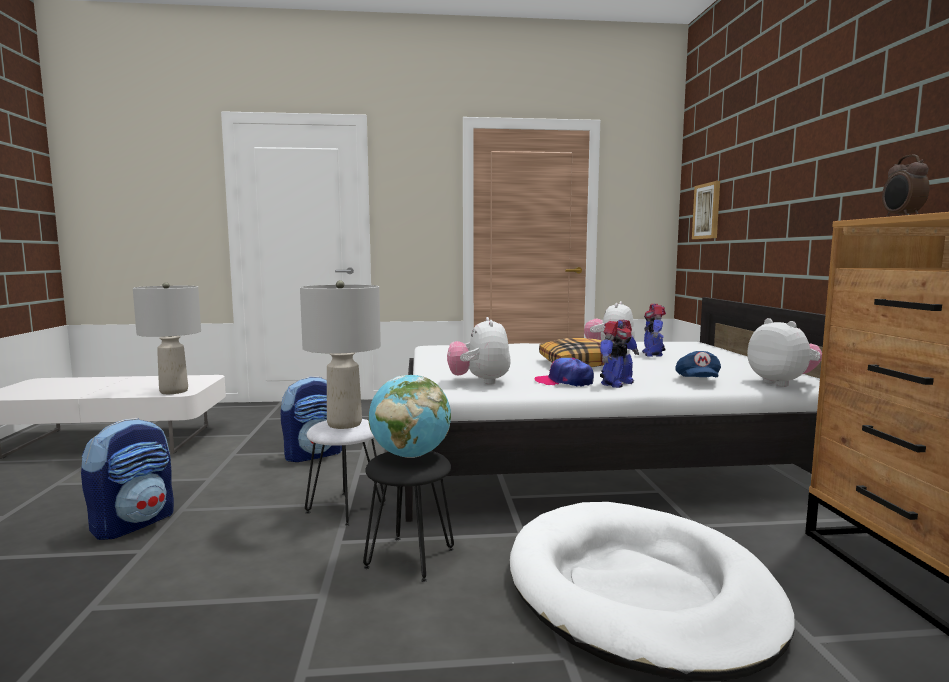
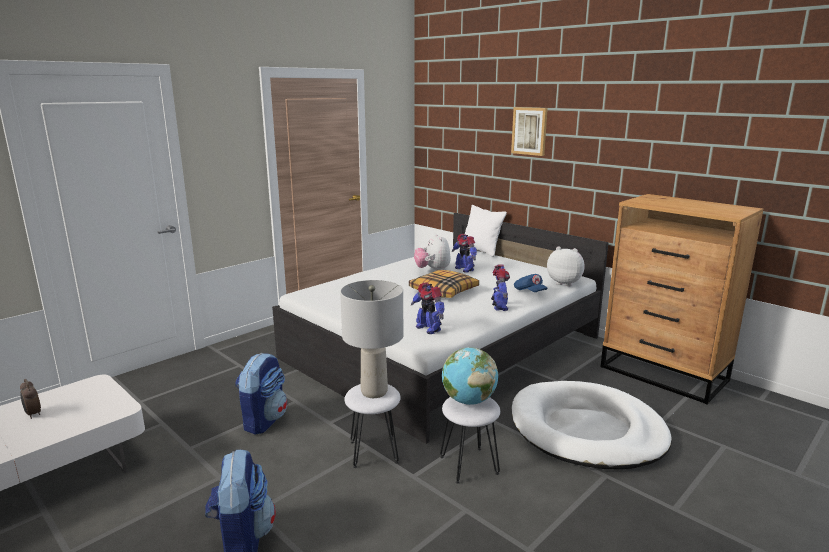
camera: 40 degrees left, 10 degrees up
(173, 391) = (108, 411): grey table lamp -> none
(409, 558) = (468, 465): black stool -> white stool
(479, 382) = (428, 328): plush toy -> toy robot
(564, 382) = (472, 313): cap -> none
(707, 211) = (450, 148): picture -> picture (529, 131)
(723, 347) = (481, 250): none -> white pillow
(901, 216) = (657, 205): alarm clock -> alarm clock (33, 414)

